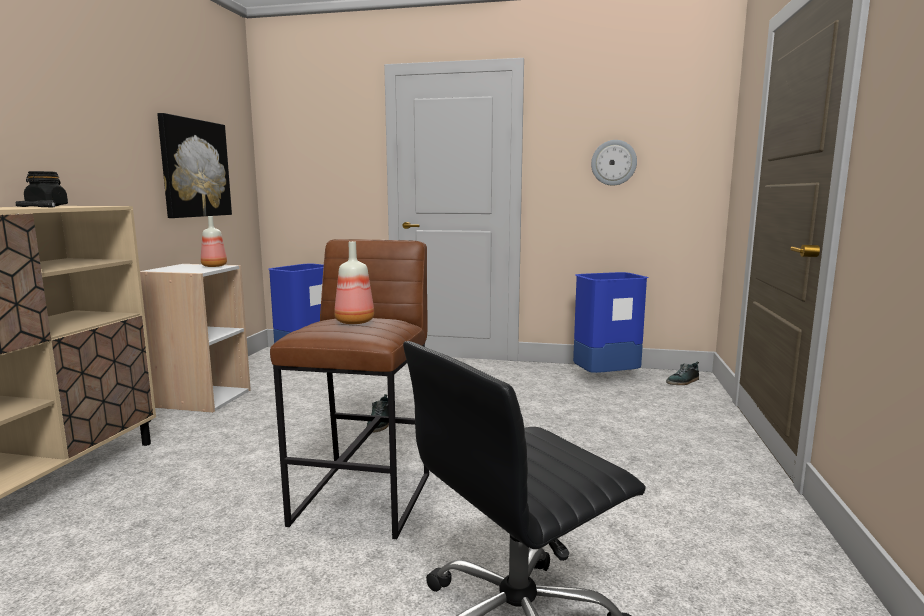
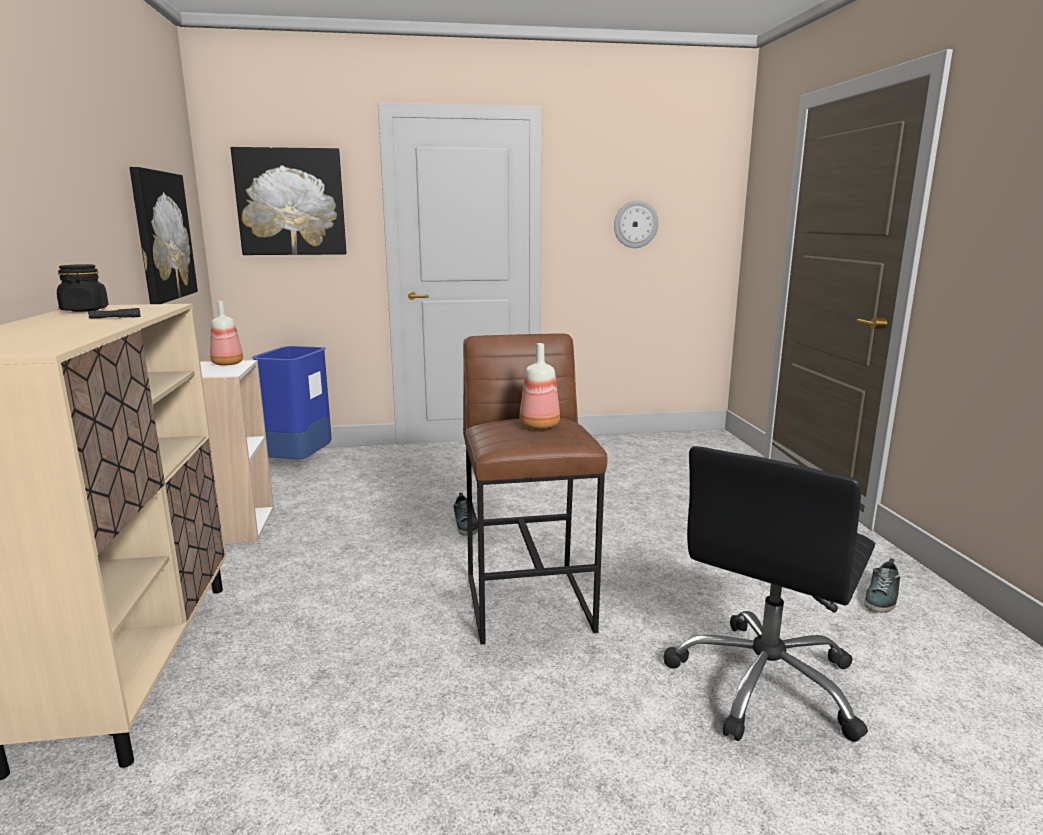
camera: 20 degrees left, 5 degrees up
(317, 147) = (291, 202): none -> picture
(605, 378) = (639, 446): blue trash can -> none
(683, 381) = (708, 441): shoe -> shoe (882, 598)

